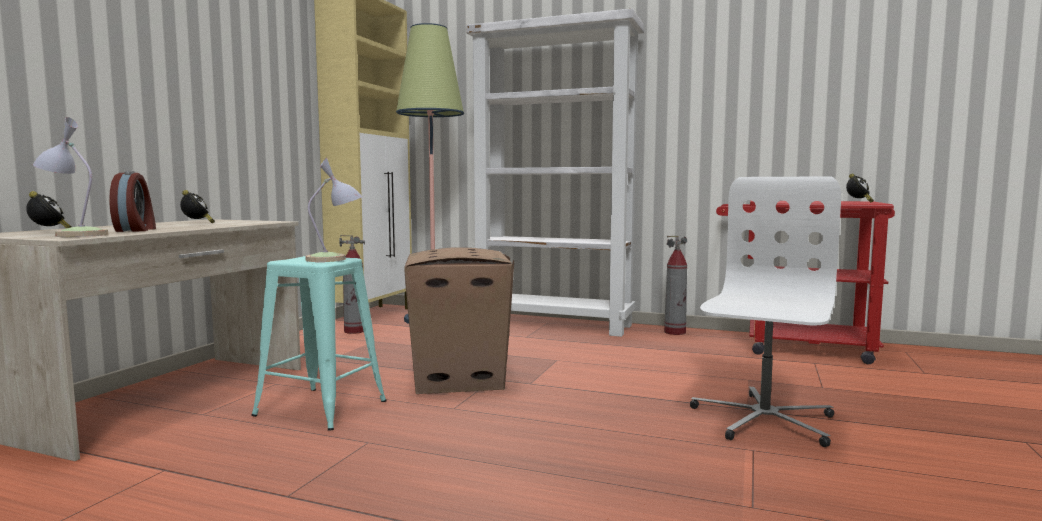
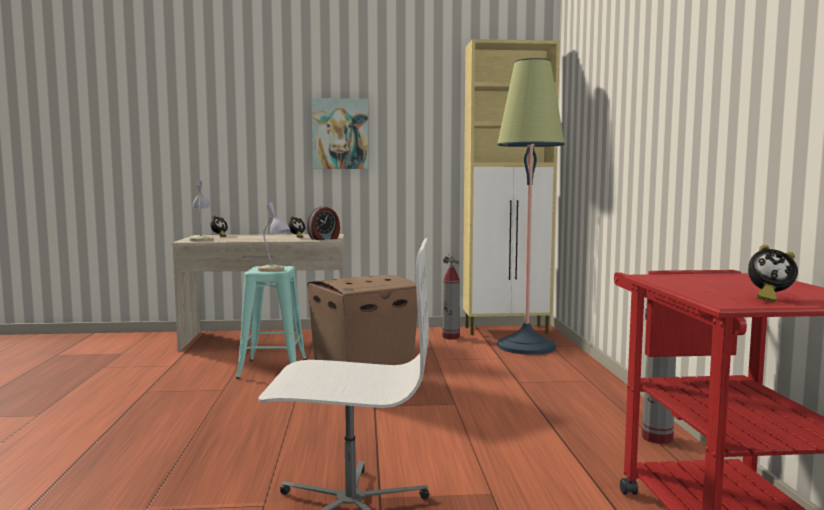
camera: 65 degrees right, 0 degrees up
(136, 230) = (239, 239): alarm clock -> alarm clock (324, 239)
(192, 69) = (340, 134): none -> picture
(554, 324) = (586, 384): white bookcase -> none

